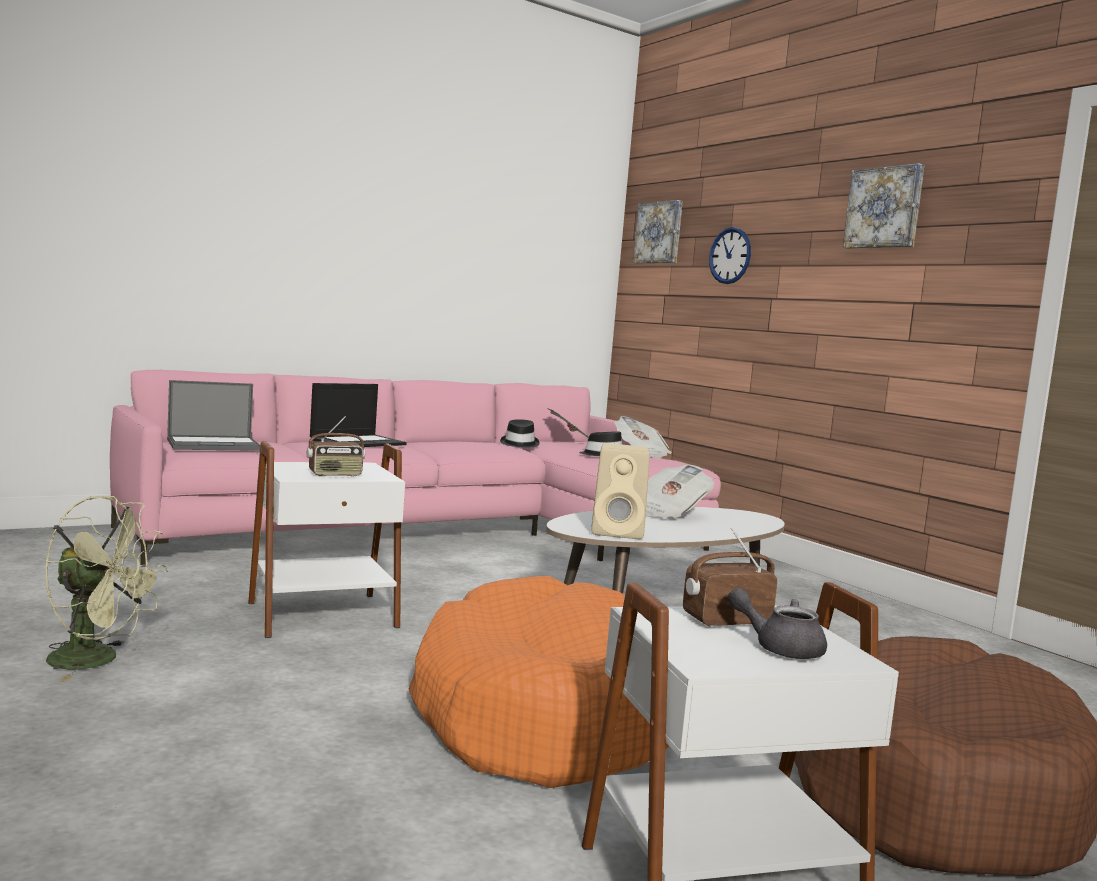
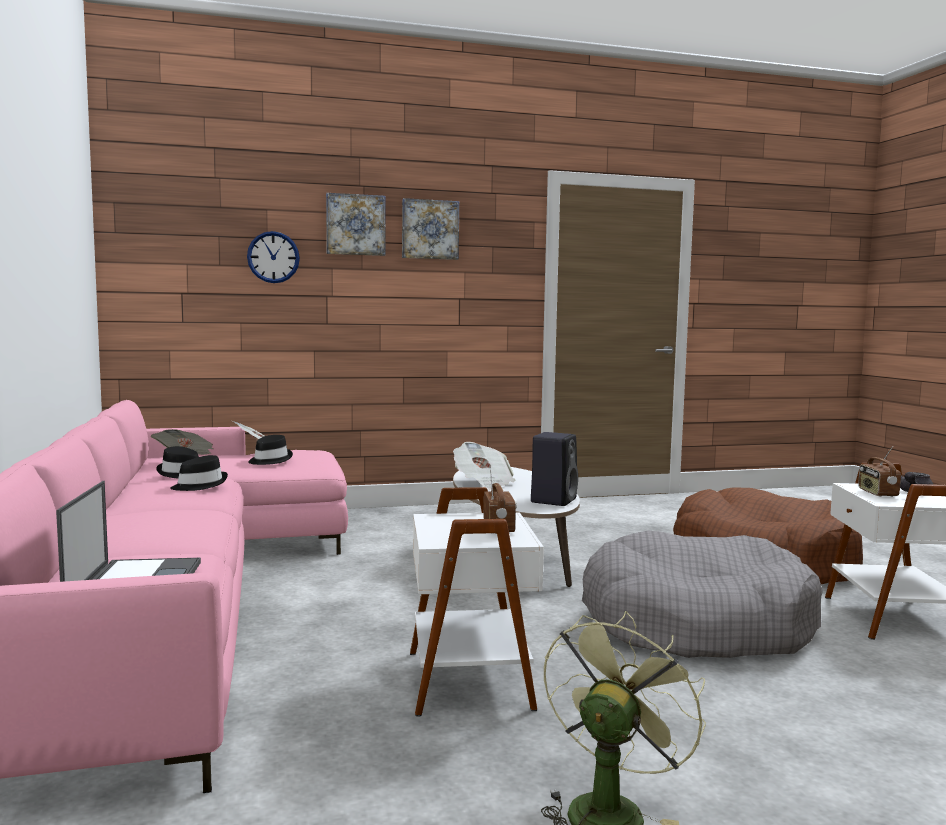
camera: 70 degrees left, 0 degrees up
(358, 442) = (151, 521): laptop -> none
(477, 445) = (199, 485): none -> black hat
(541, 713) = (695, 623): orange dog bed -> grey dog bed
(619, 532) = (553, 500): beige speaker -> black speaker
(659, 233) = (164, 228): picture -> picture (355, 225)

